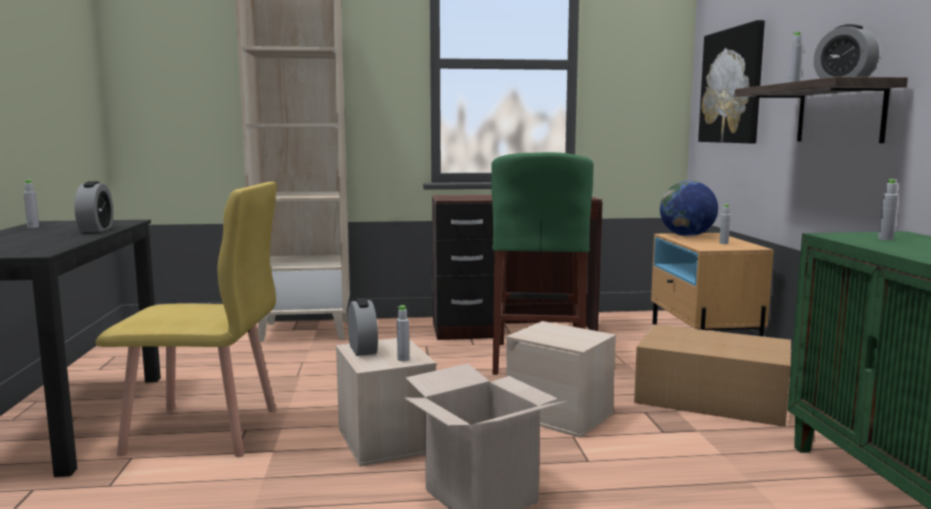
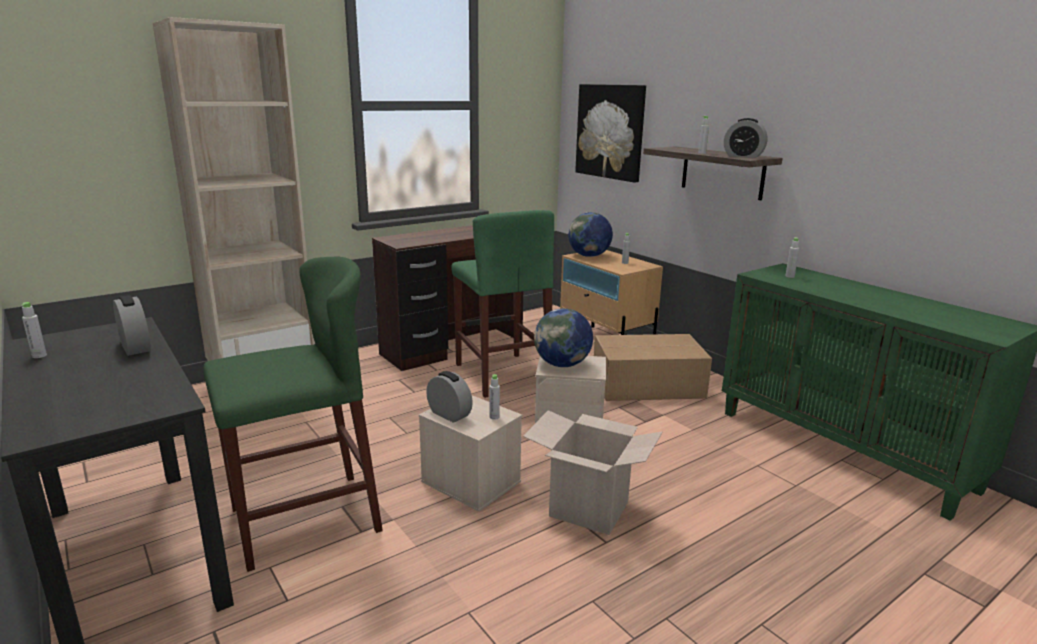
camera: 30 degrees left, 10 degrees up
(203, 431) = (305, 519): yellow chair -> green stool
(550, 333) = (562, 364): none -> globe

